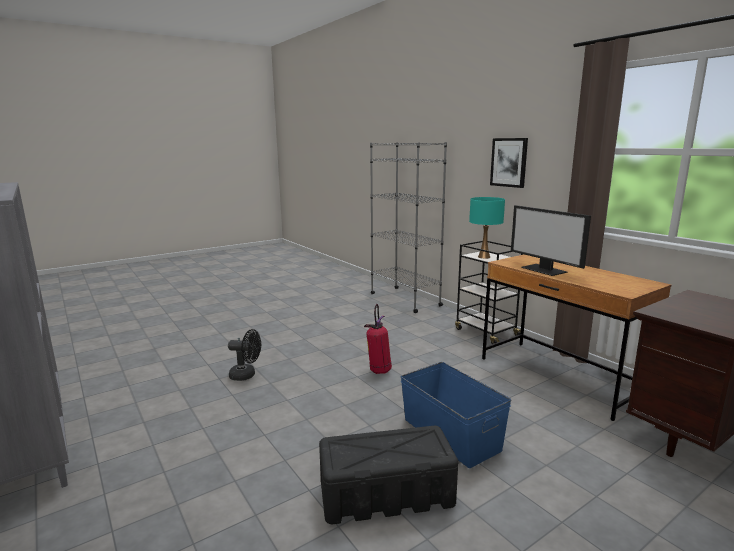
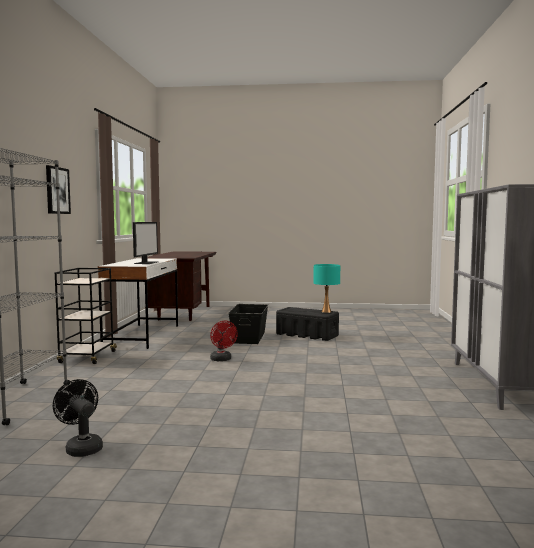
camera: 140 degrees left, 10 degrees down
(246, 375) = (318, 381): black fan -> black fan (81, 447)
(379, 371) = (222, 360): fire extinguisher -> red fan
(450, 434) = (249, 337): blue storage box -> black storage box
(484, 257) = (89, 280): turquoise table lamp -> turquoise table lamp (326, 311)
(559, 377) = (143, 336): brown desk -> white desk

